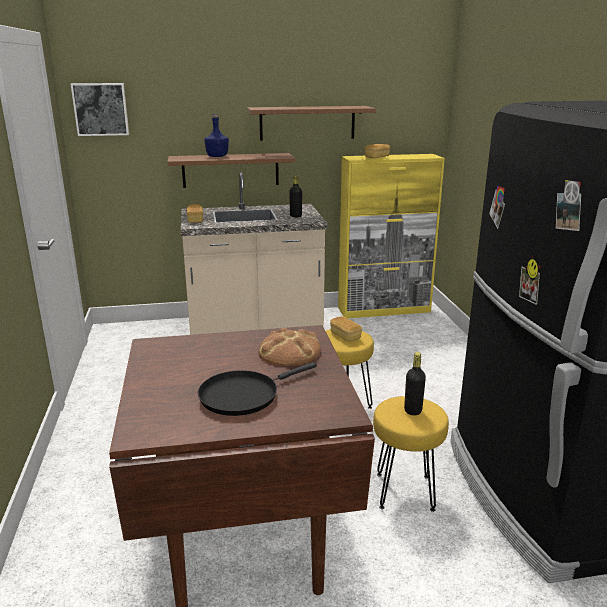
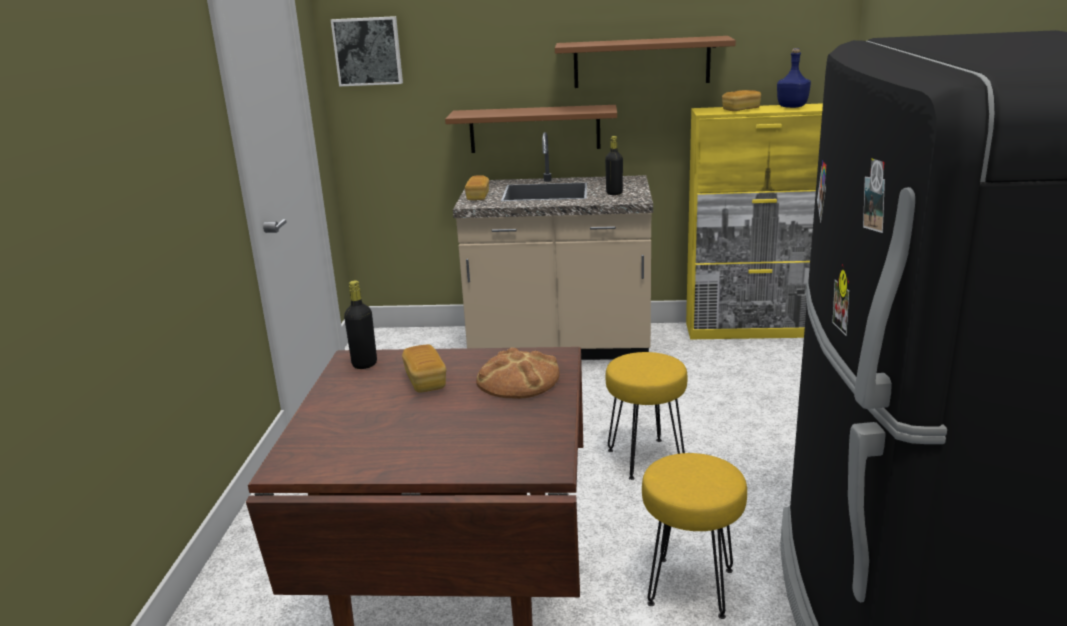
camera: 15 degrees right, 0 degrees up
(217, 156) = (514, 111): blue bottle -> blue bottle (792, 106)
(243, 395) = (432, 431): black frying pan -> none
(345, 336) = (648, 364): bread -> bread (425, 381)
(413, 411) = (697, 474): black bottle -> black bottle (364, 364)

